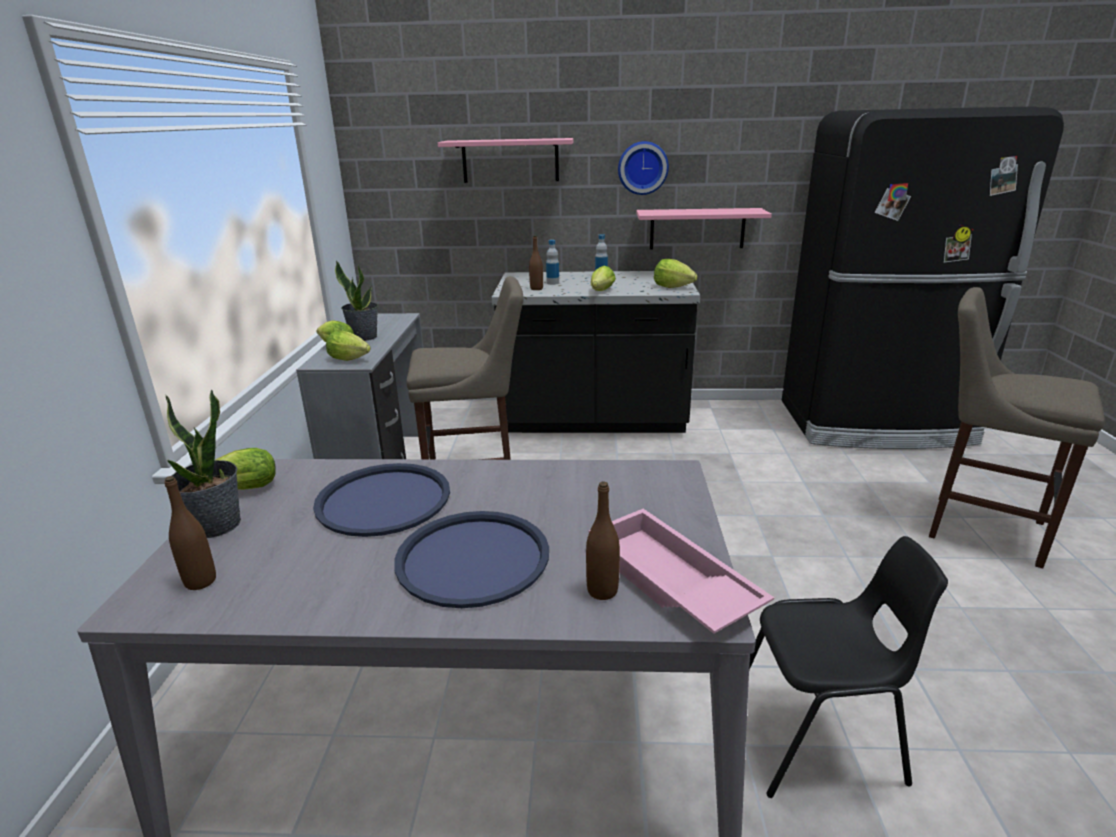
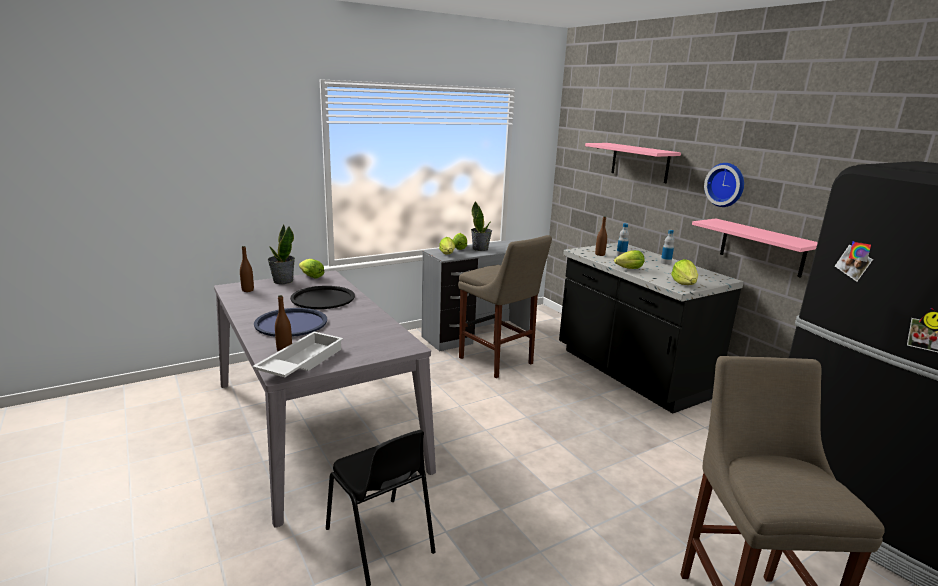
camera: 55 degrees right, 5 degrees down
(383, 500) = (323, 298): blue tray -> black tray
(669, 582) = (300, 362): pink tray -> white tray

